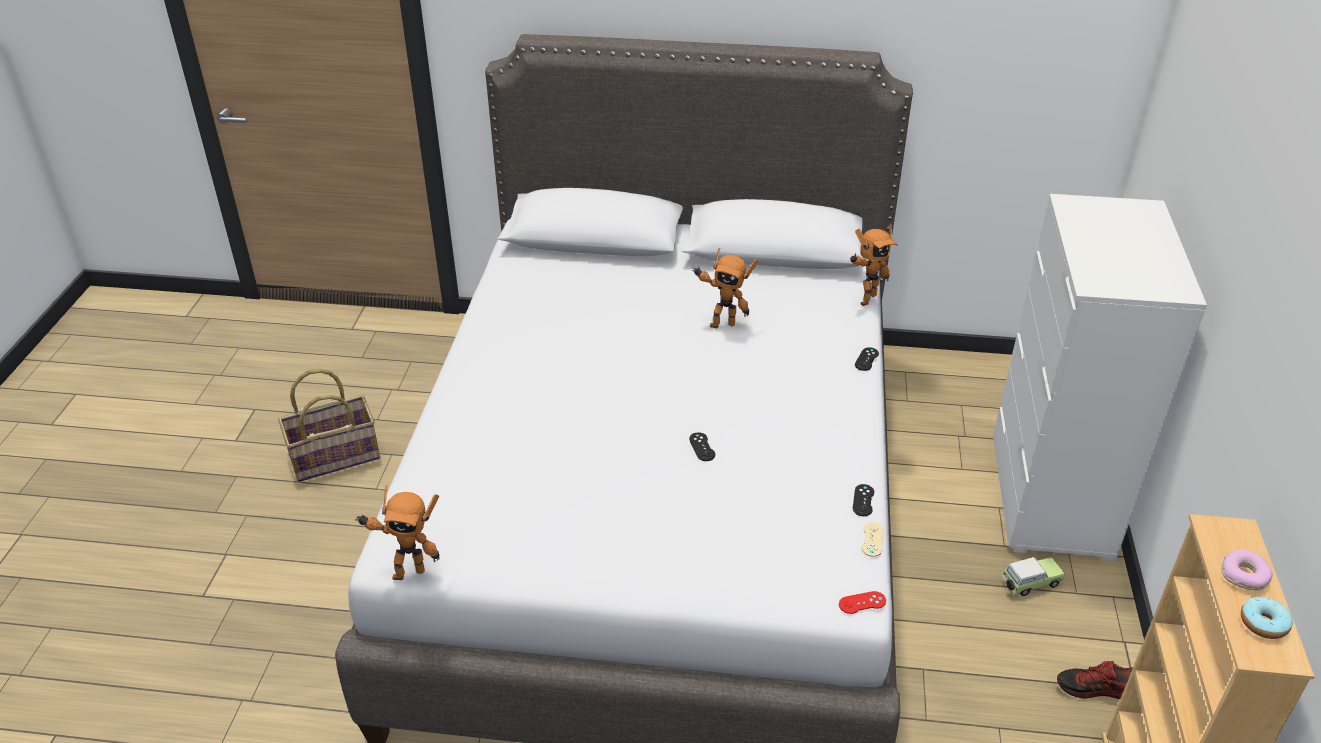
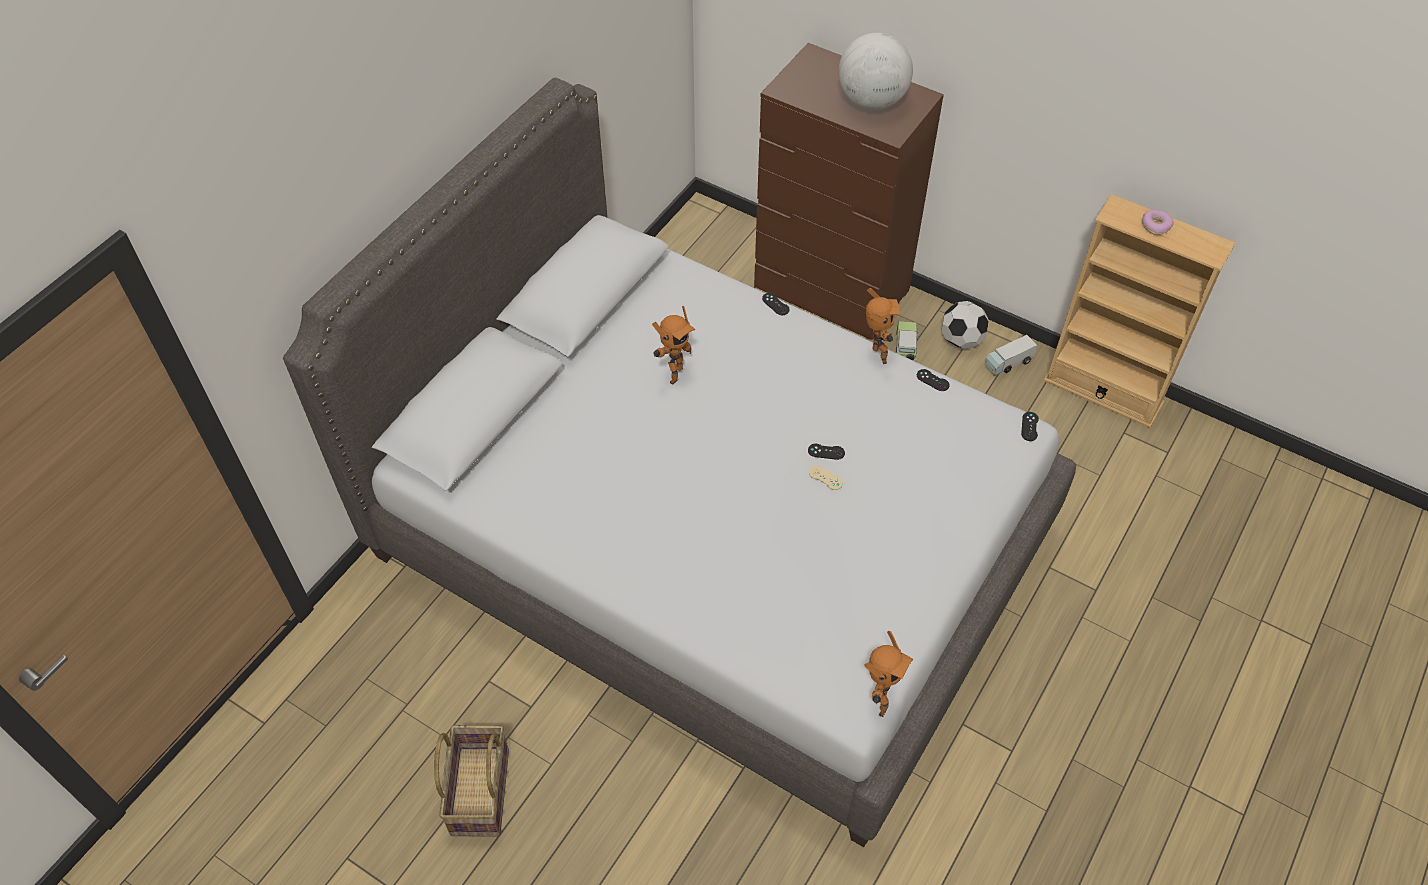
camera: 65 degrees left, 15 degrees up
(862, 603) = (1029, 426): red game controller -> black game controller
(865, 298) = (696, 268): toy robot -> toy robot (876, 357)
(872, 539) = (973, 393): beige game controller -> beige game controller (825, 478)
(1050, 497) = (832, 290): white dresser -> brown dresser
(1088, 631) = (961, 340): none -> football
(1096, 689) = (1008, 363): shoe -> toy truck
(1127, 259) = (871, 101): none -> globe
(1263, 623) = (1193, 239): donut -> none

